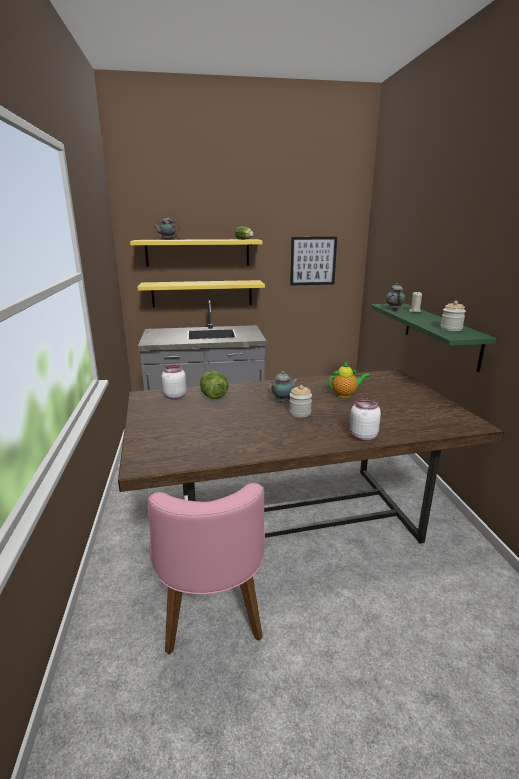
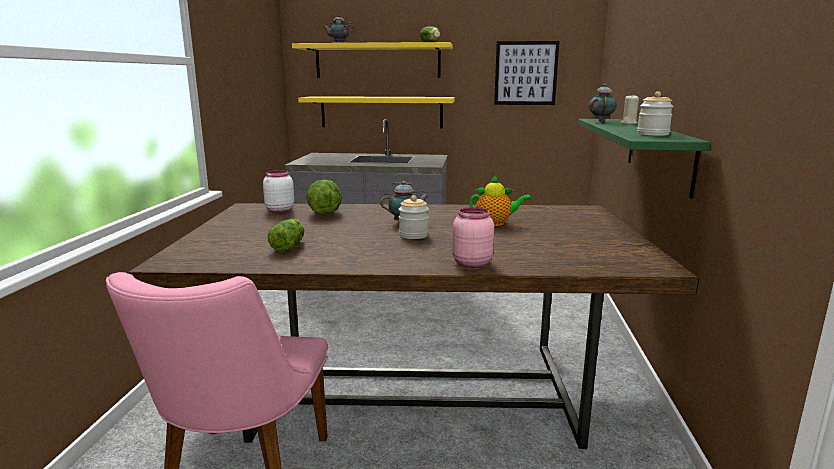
camera: 15 degrees right, 5 degrees down
(220, 435) = (289, 246): none -> lettuce
(362, 437) = (470, 263): white jar -> pink jar

